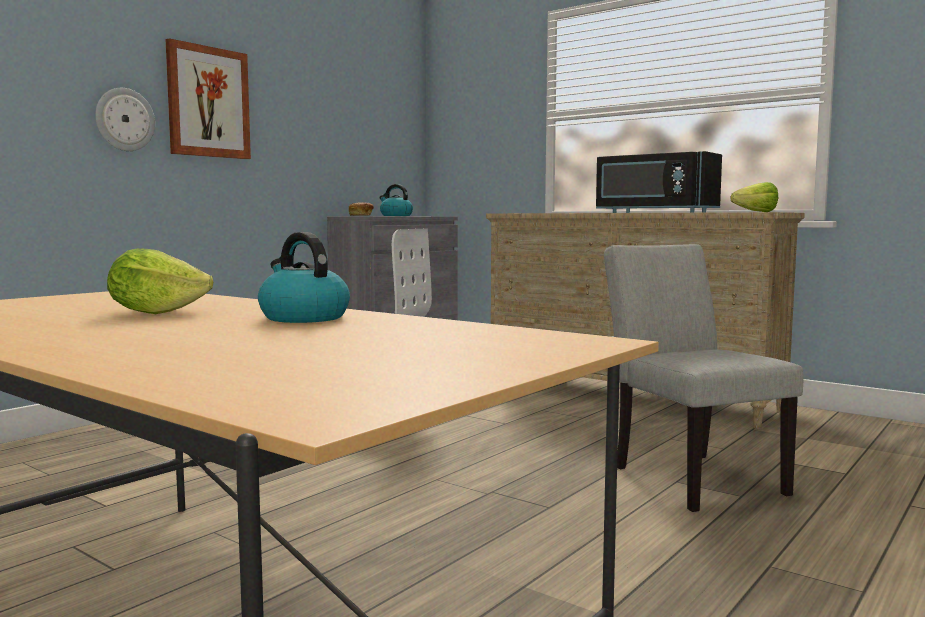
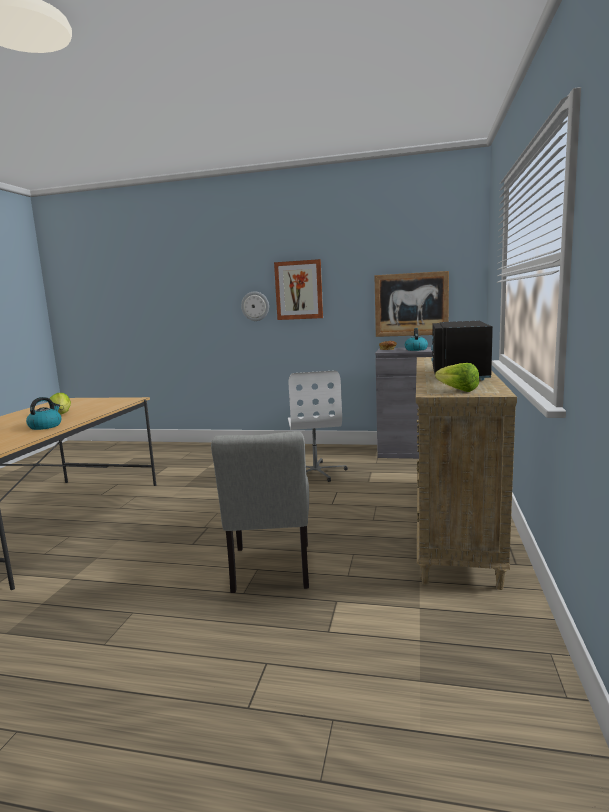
camera: 65 degrees right, 5 degrees up
(358, 153) = (411, 304): none -> picture
(689, 476) = (270, 572): grey chair -> grey chair turned 135 degrees clockwise

